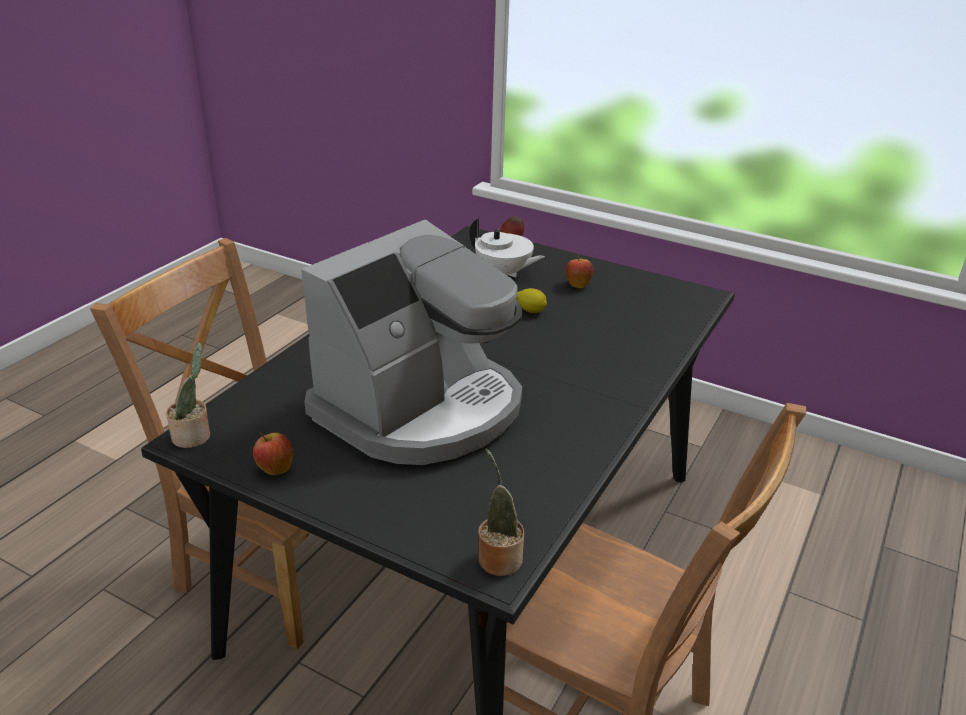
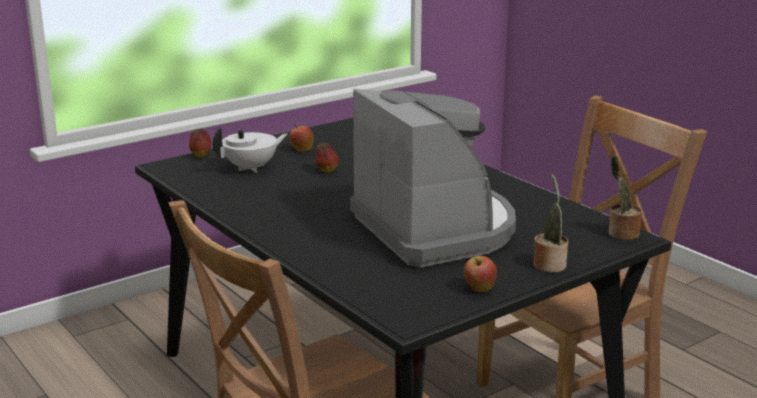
camera: 65 degrees left, 10 degrees down
(194, 436) = (406, 317): potted plant -> potted plant (549, 264)
(531, 311) = (326, 171): lemon -> apple

